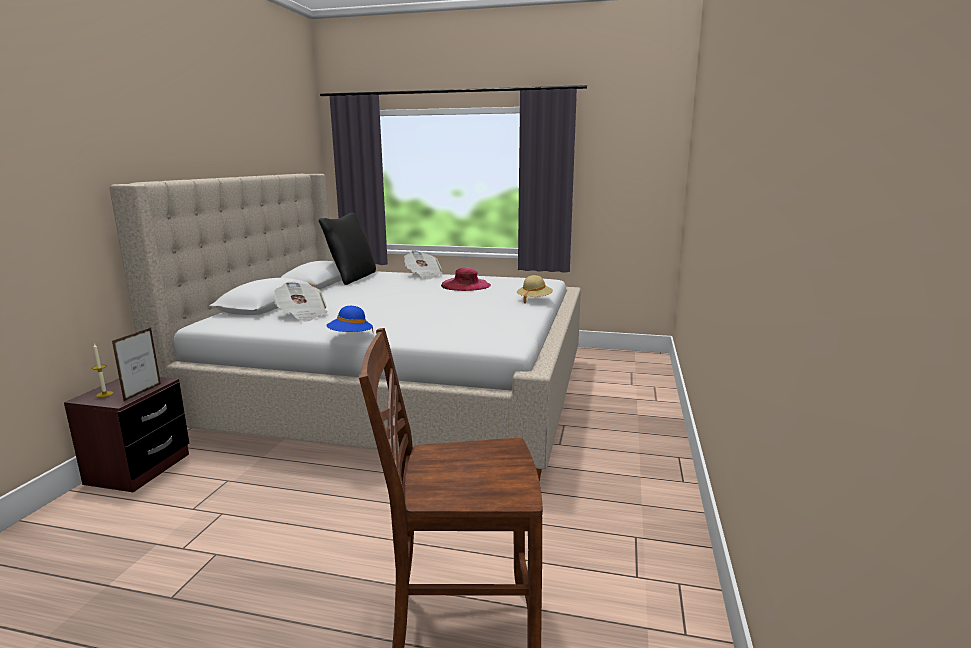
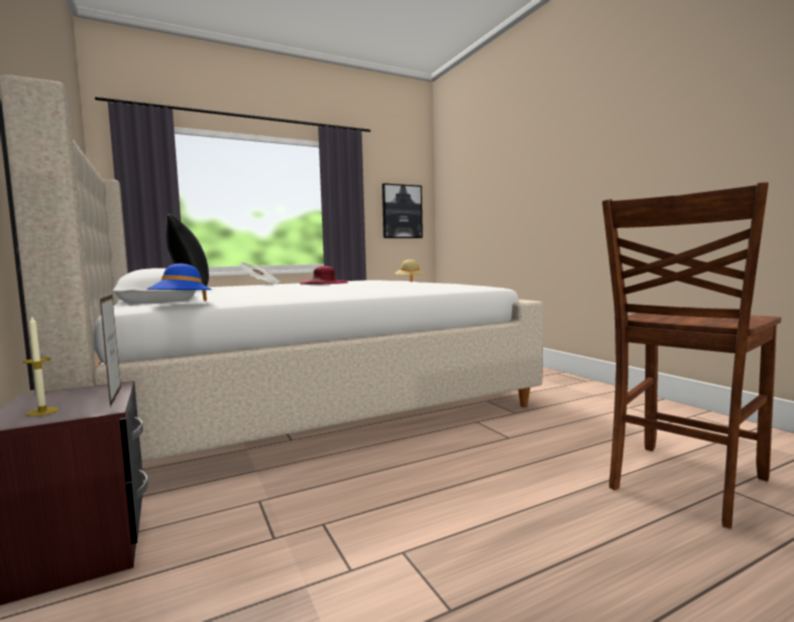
camera: 40 degrees left, 10 degrees down
(302, 315) = (244, 296): newspaper -> none
(350, 337) = (358, 294): blue hat -> blue hat (181, 304)
(631, 187) = (401, 211): none -> picture

